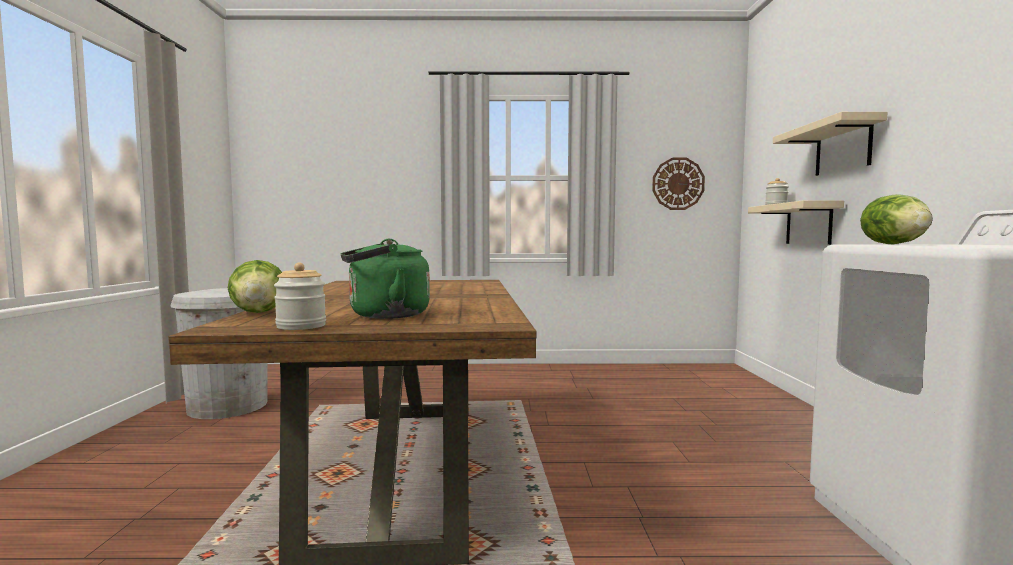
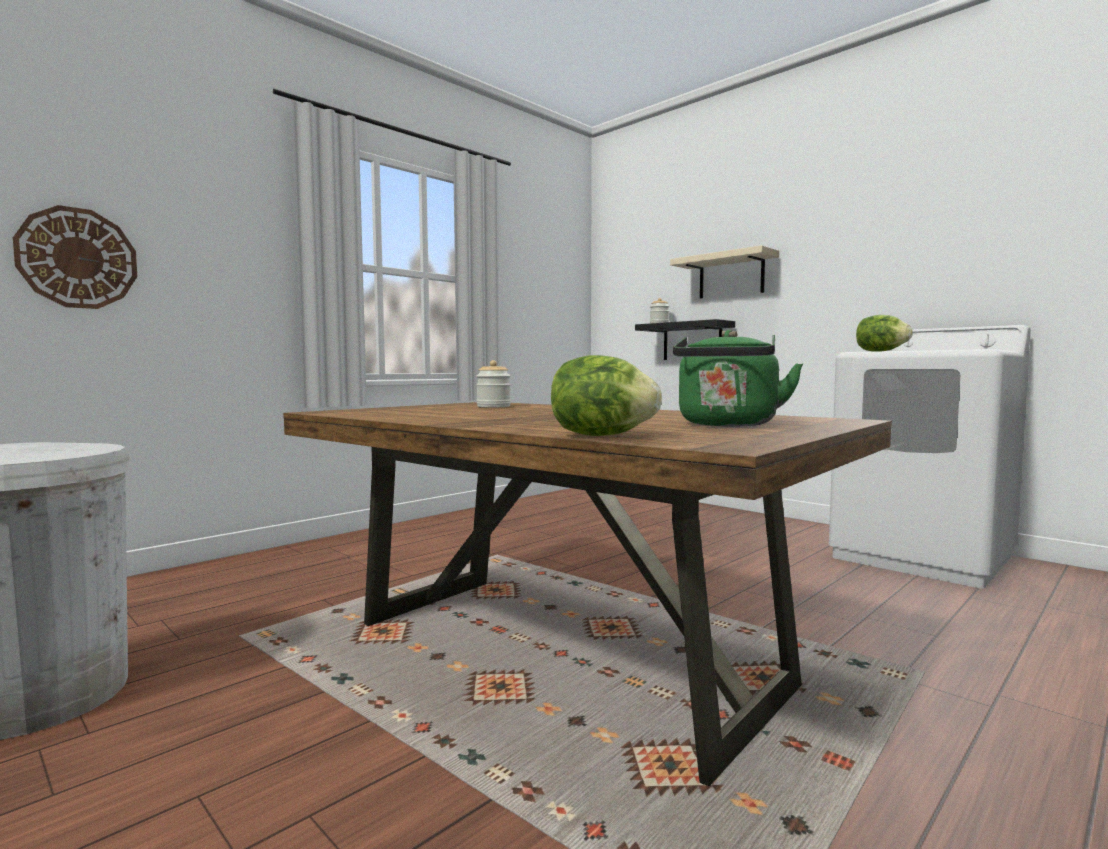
camera: 45 degrees left, 0 degrees up
(301, 326) = (764, 436): jar -> jar (493, 406)
(678, 184) = (545, 296): wall clock -> wall clock (78, 258)
(808, 224) = (692, 341): beige shelf -> black shelf

